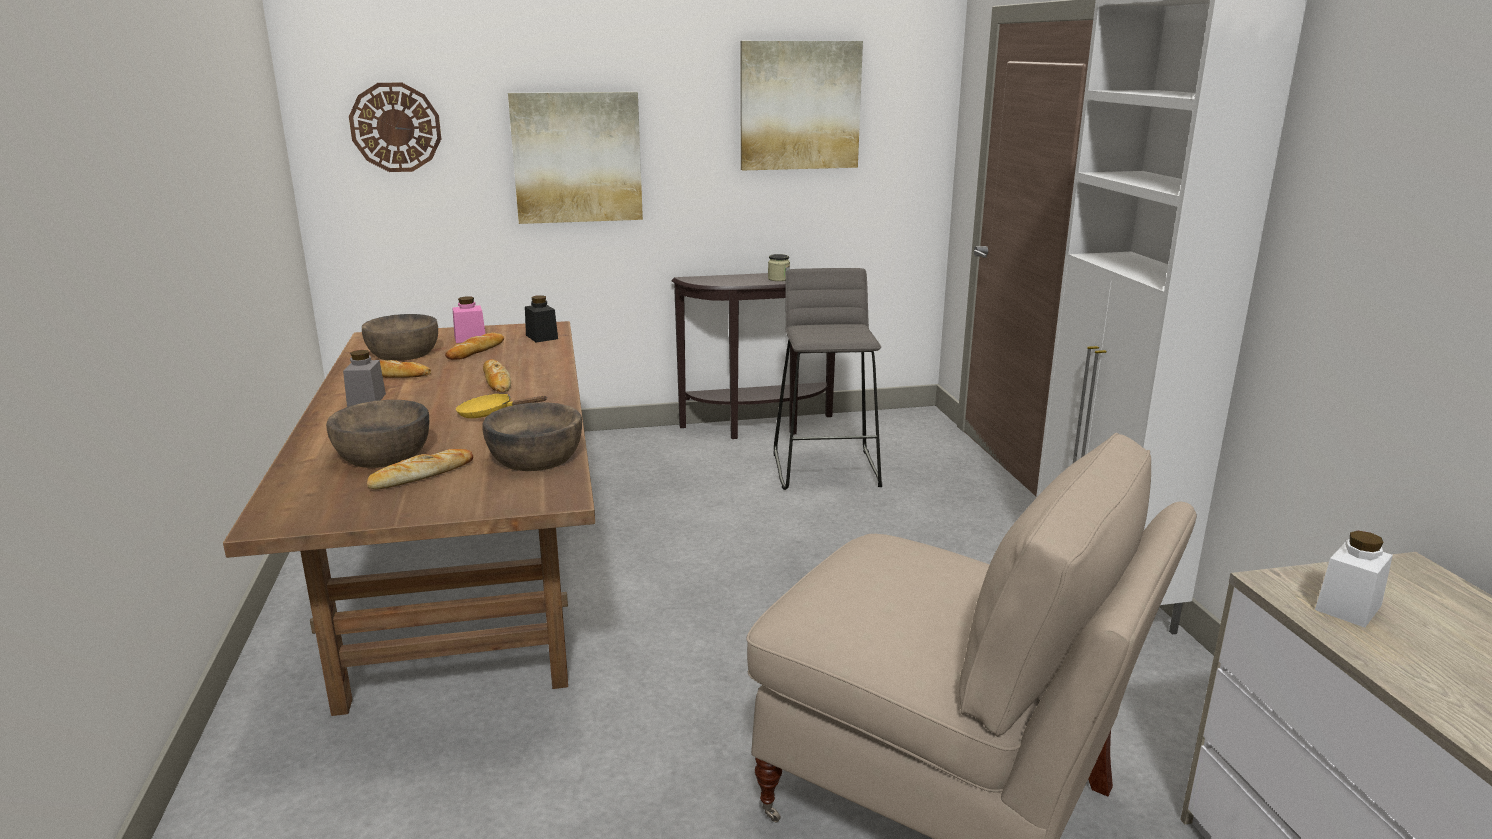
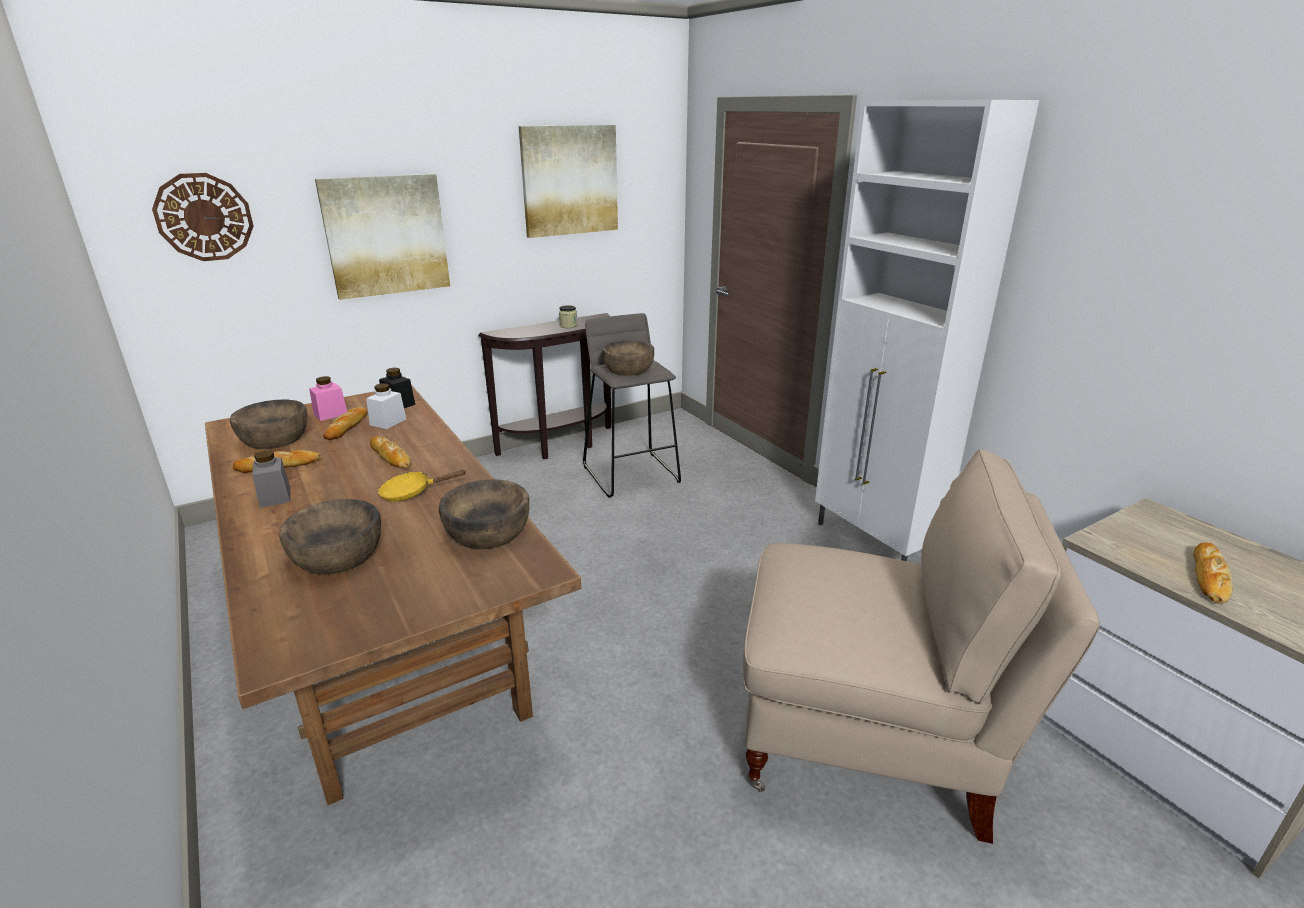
camera: 20 degrees left, 5 degrees up
(421, 475) = (394, 572): bread -> bread (1209, 577)
(825, 332) = (628, 369): none -> brown bowl
(1348, 607) = (1148, 551): white jar -> white jar (388, 422)

